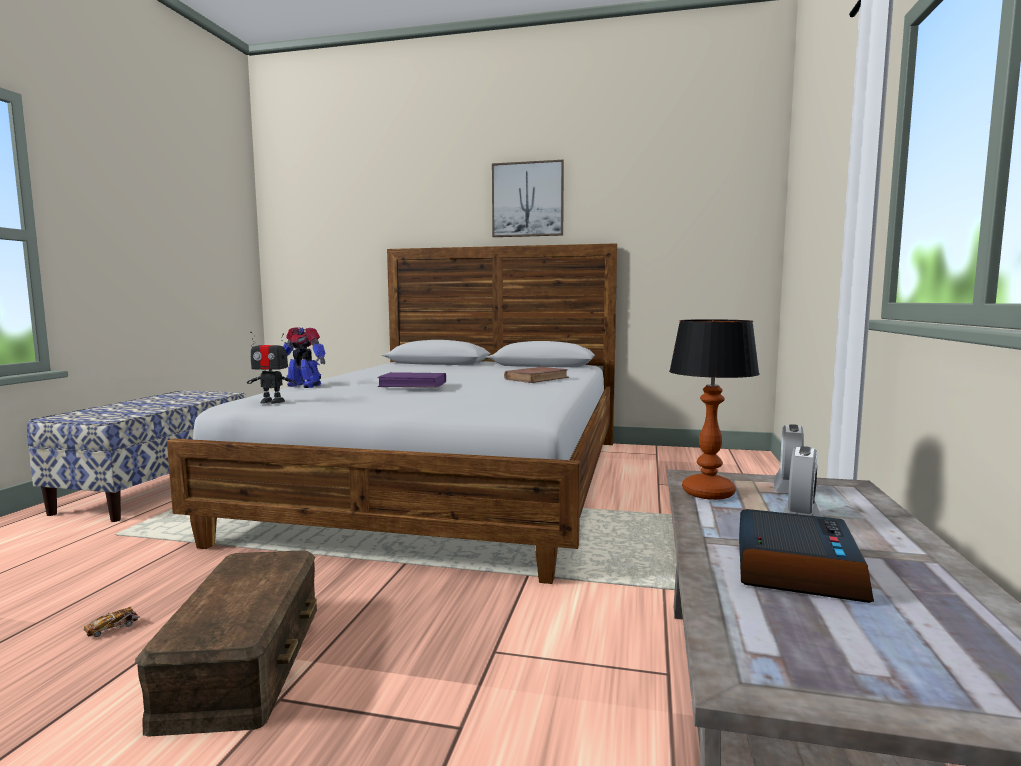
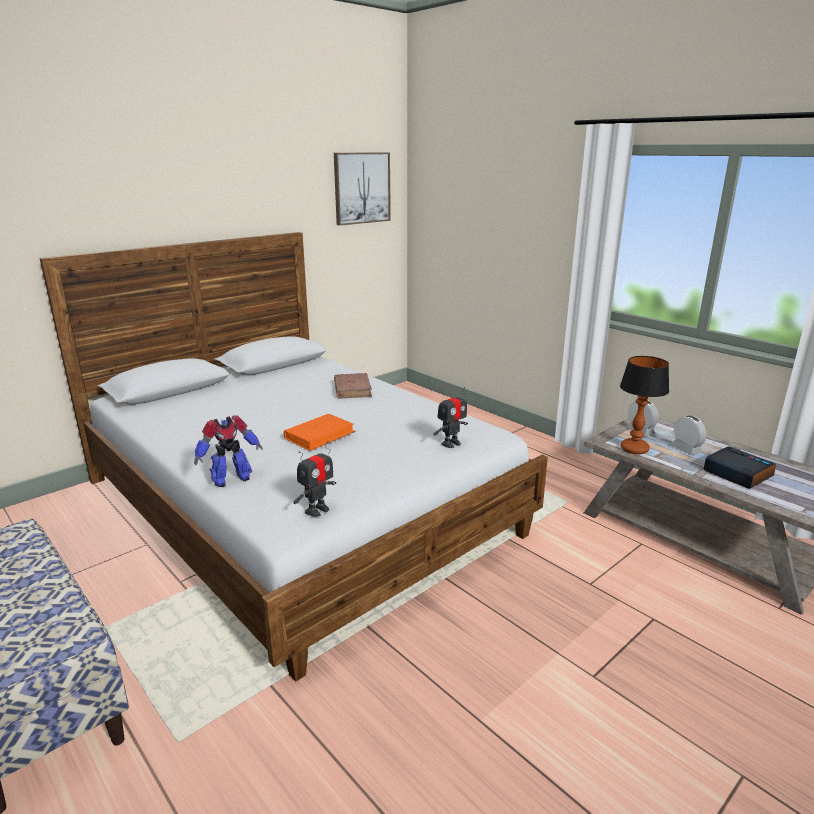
camera: 55 degrees left, 15 degrees up
(112, 629) = (434, 752): toy car -> none
(246, 660) = (538, 683): brown storage box -> none
(413, 384) = (320, 435): purple book -> orange book
(468, 406) = (451, 444): none -> toy robot
(528, 199) = (210, 188): picture -> picture (362, 188)

